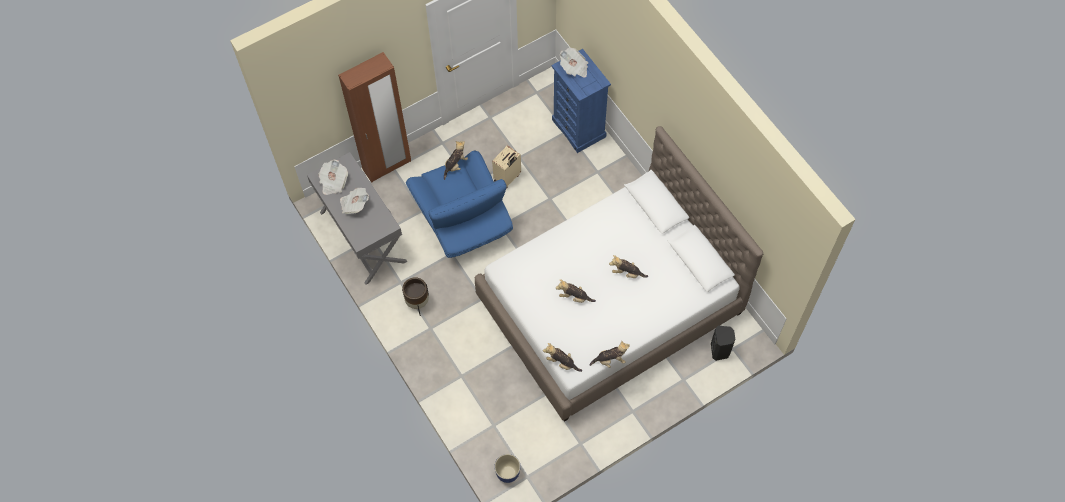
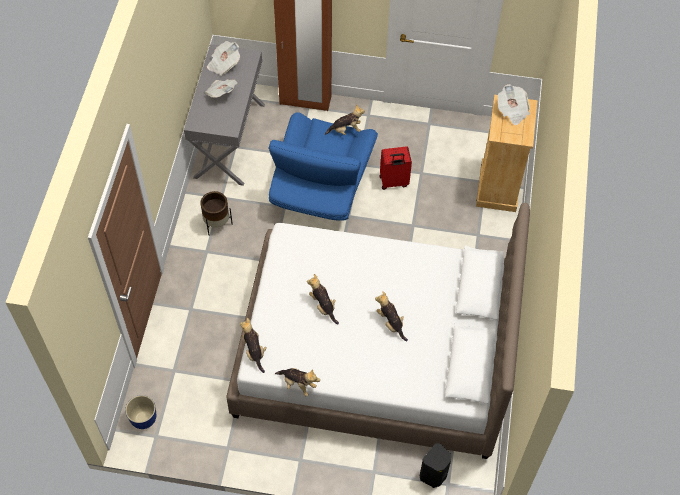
camera: 40 degrees right, 5 degrees down
(507, 178) = (393, 182): beige suitcase -> red suitcase
(579, 128) = (498, 187): blue dresser -> beige dresser

